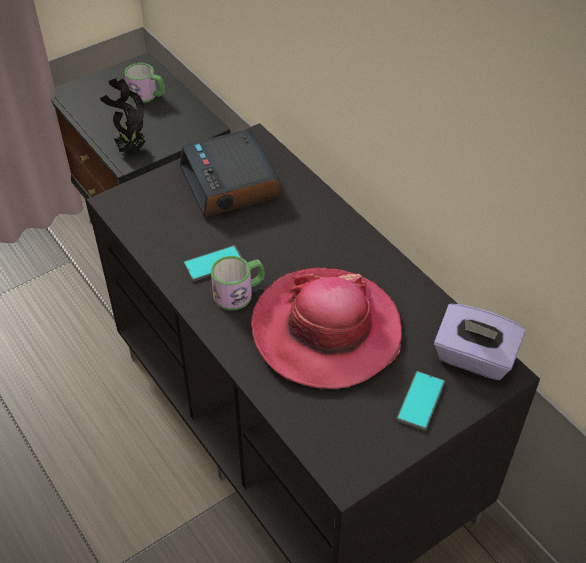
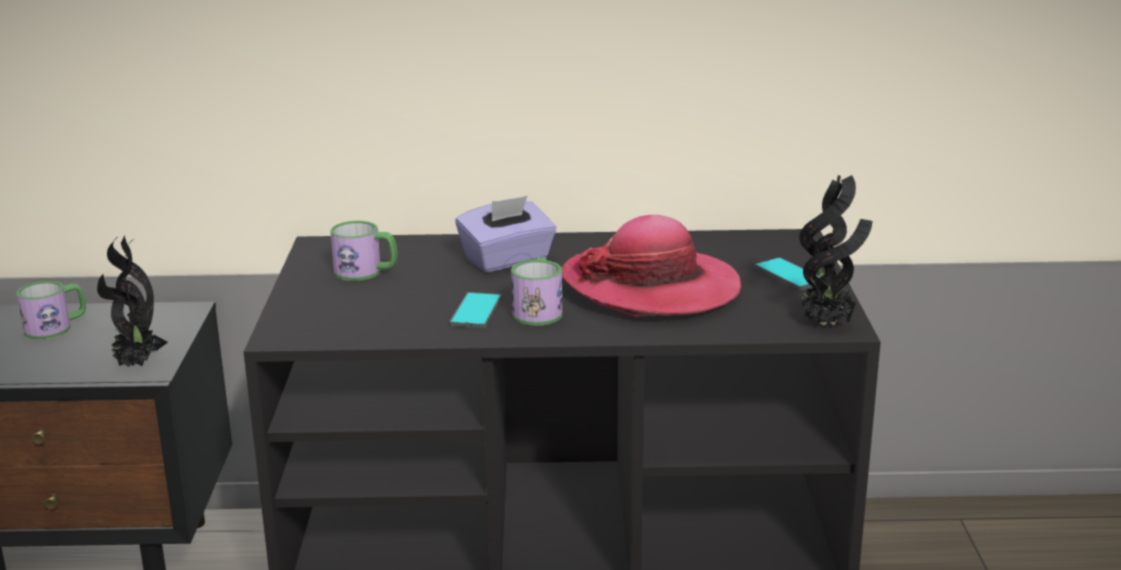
camera: 55 degrees left, 25 degrees down
(231, 183) = (366, 272): alarm clock -> mug
(346, 465) = (828, 324): none -> potted plant
(473, 358) = (766, 243): purple tissue box -> purple tissue box (507, 260)

